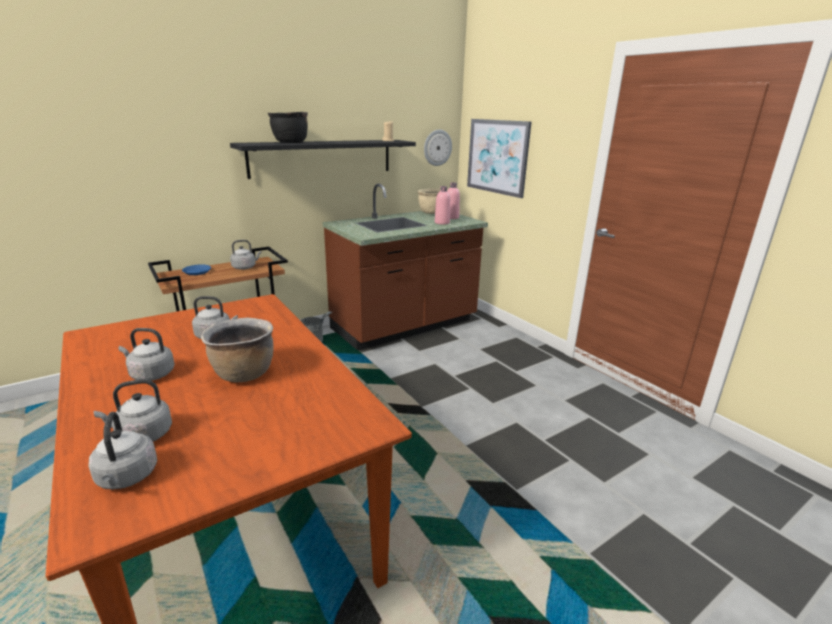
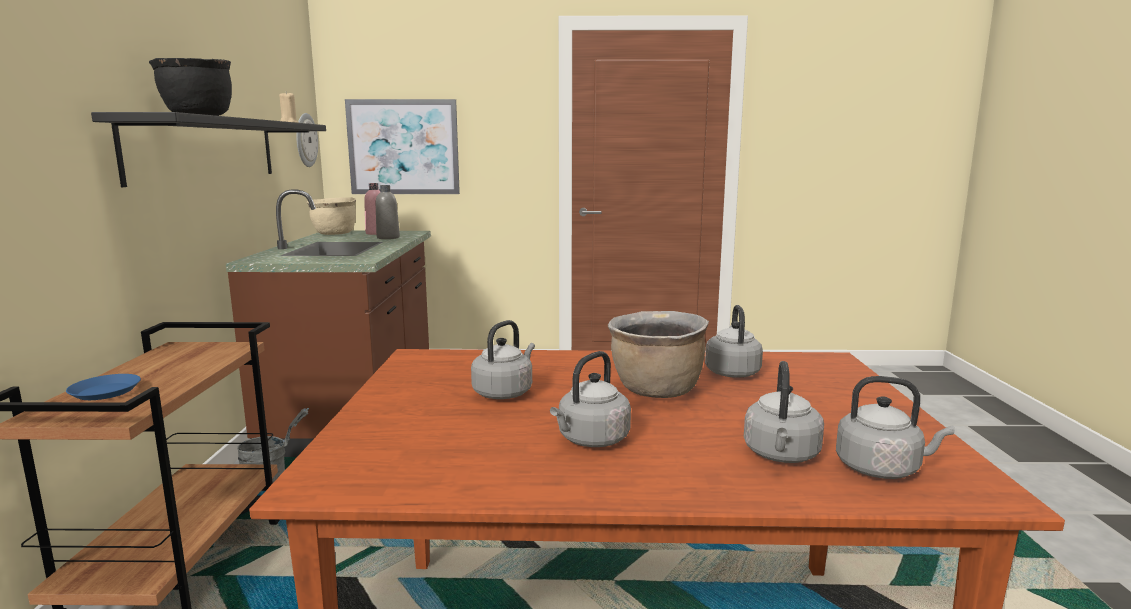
camera: 55 degrees left, 10 degrees down
(245, 267) = (185, 359): grey kettle -> grey kettle (732, 372)
(442, 223) = (388, 238): pink bottle -> grey bottle

